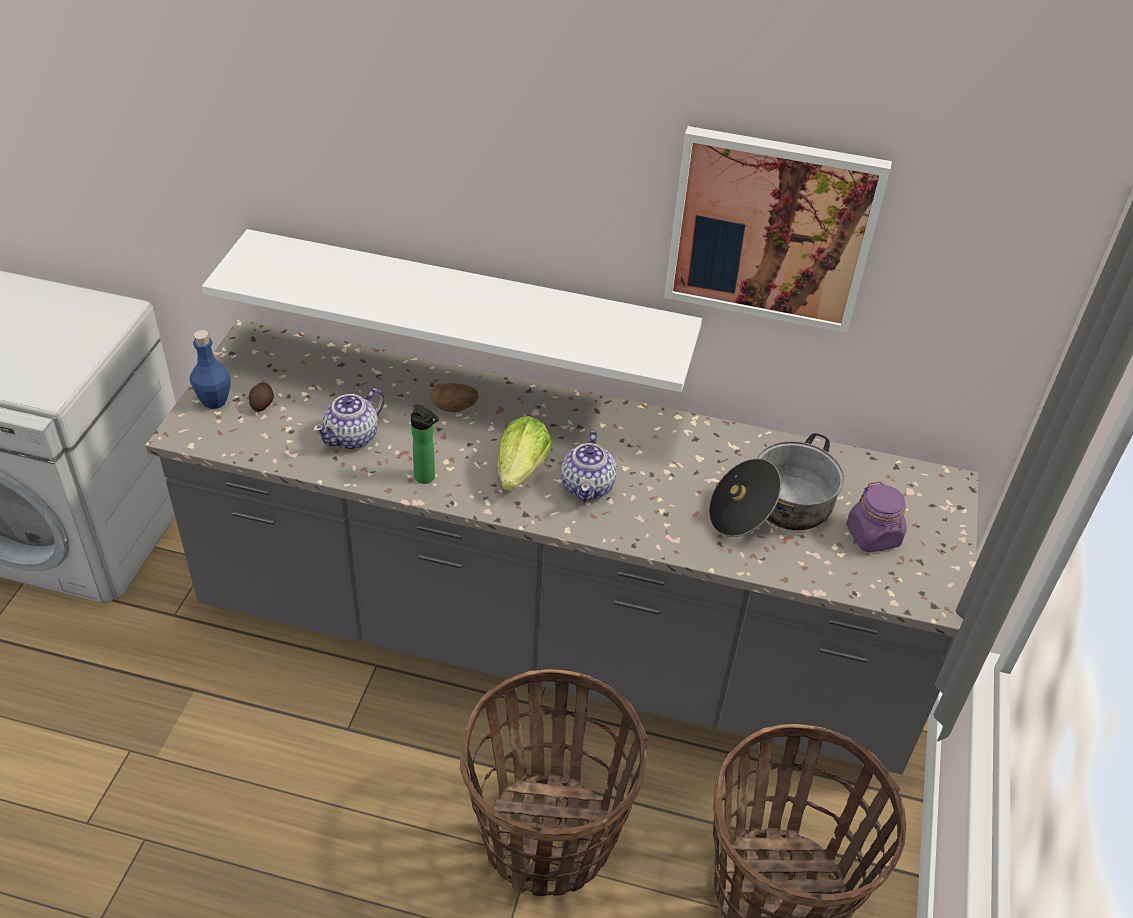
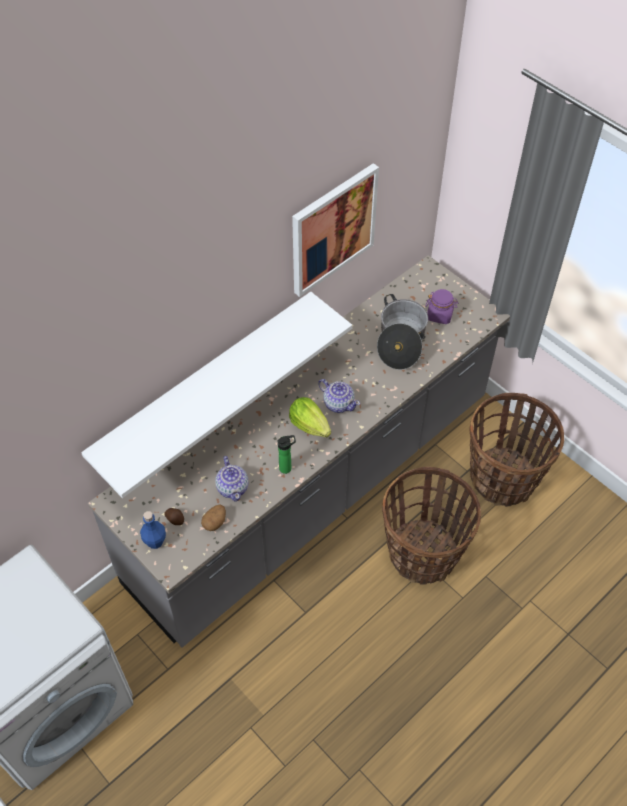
camera: 55 degrees left, 10 degrees up
(454, 407) = (243, 431): potato -> potato (215, 522)

